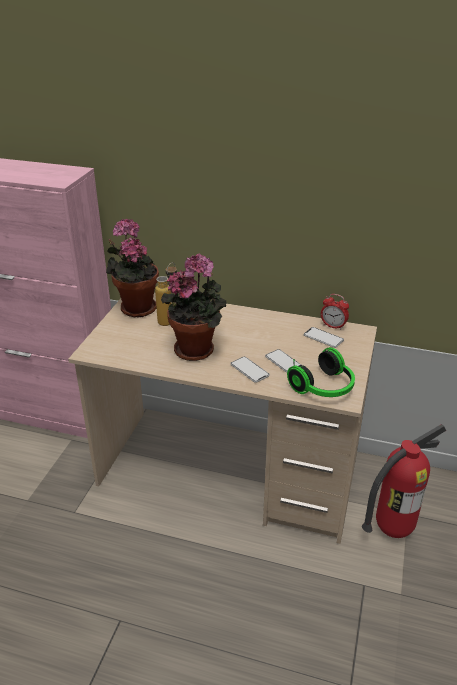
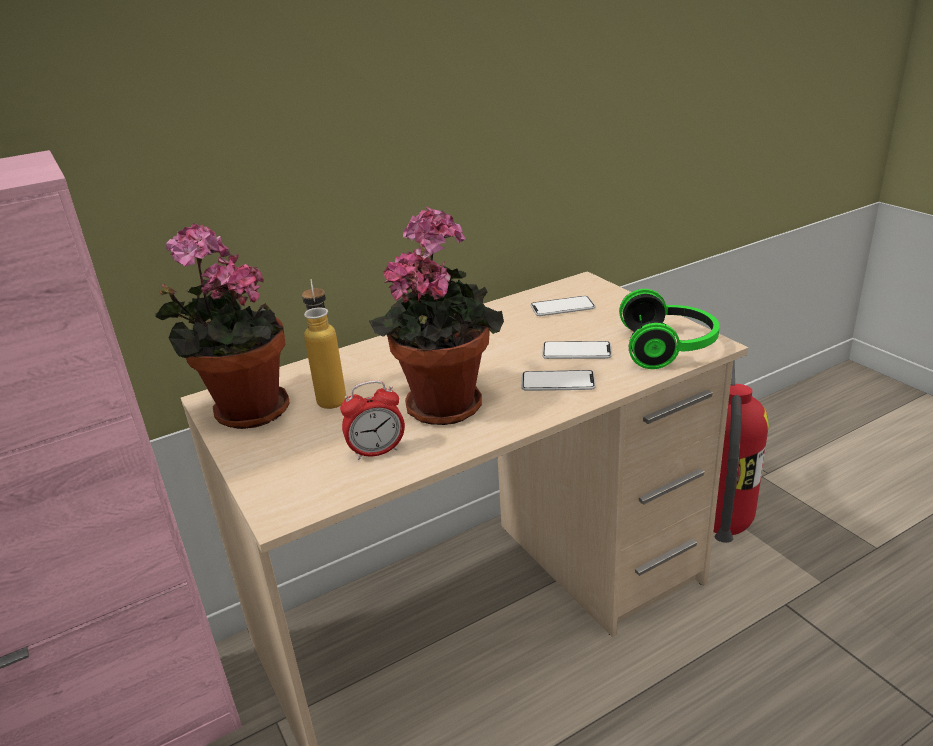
camera: 45 degrees left, 5 degrees down
(333, 326) = (547, 292): alarm clock -> alarm clock (377, 451)

